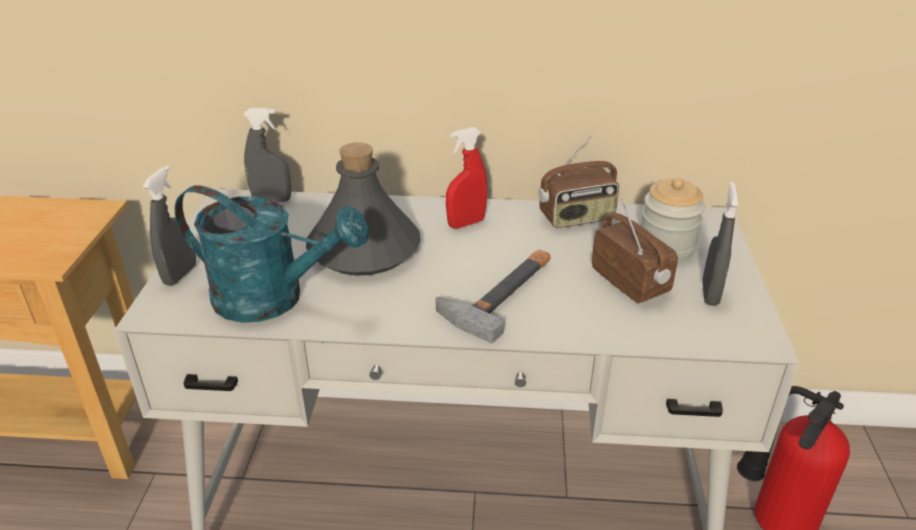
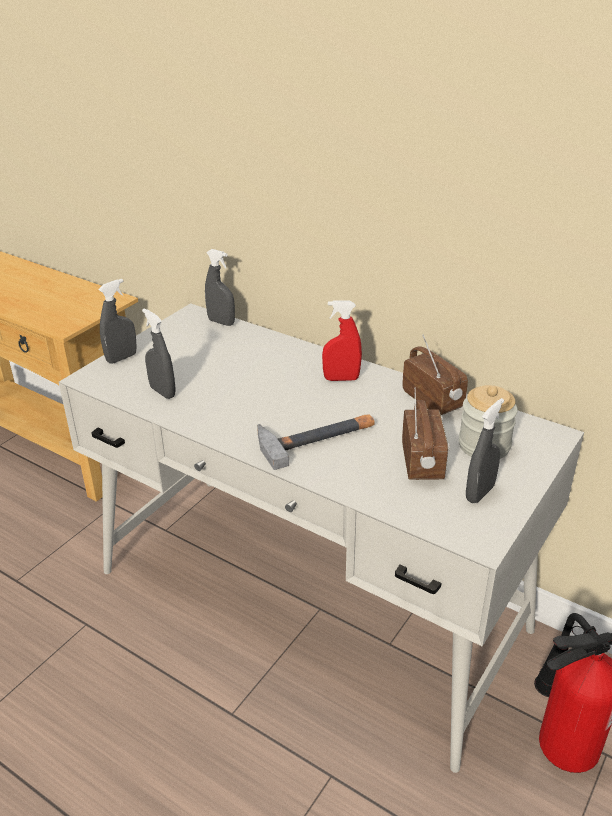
camera: 30 degrees right, 0 degrees up
(273, 299) = (162, 392): turquoise watering can -> grey spray bottle
(364, 249) = (250, 376): grey bottle -> none
(577, 218) = (433, 400): radio -> radio turned 135 degrees counterclockwise

